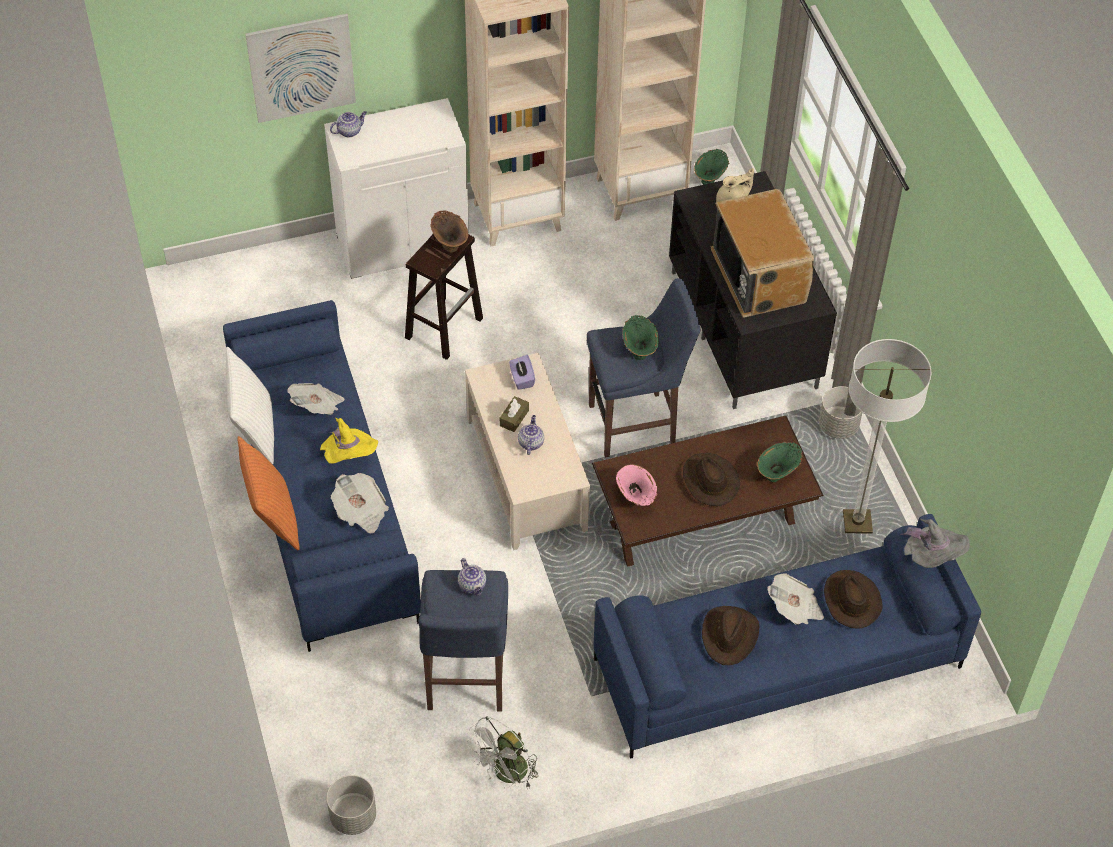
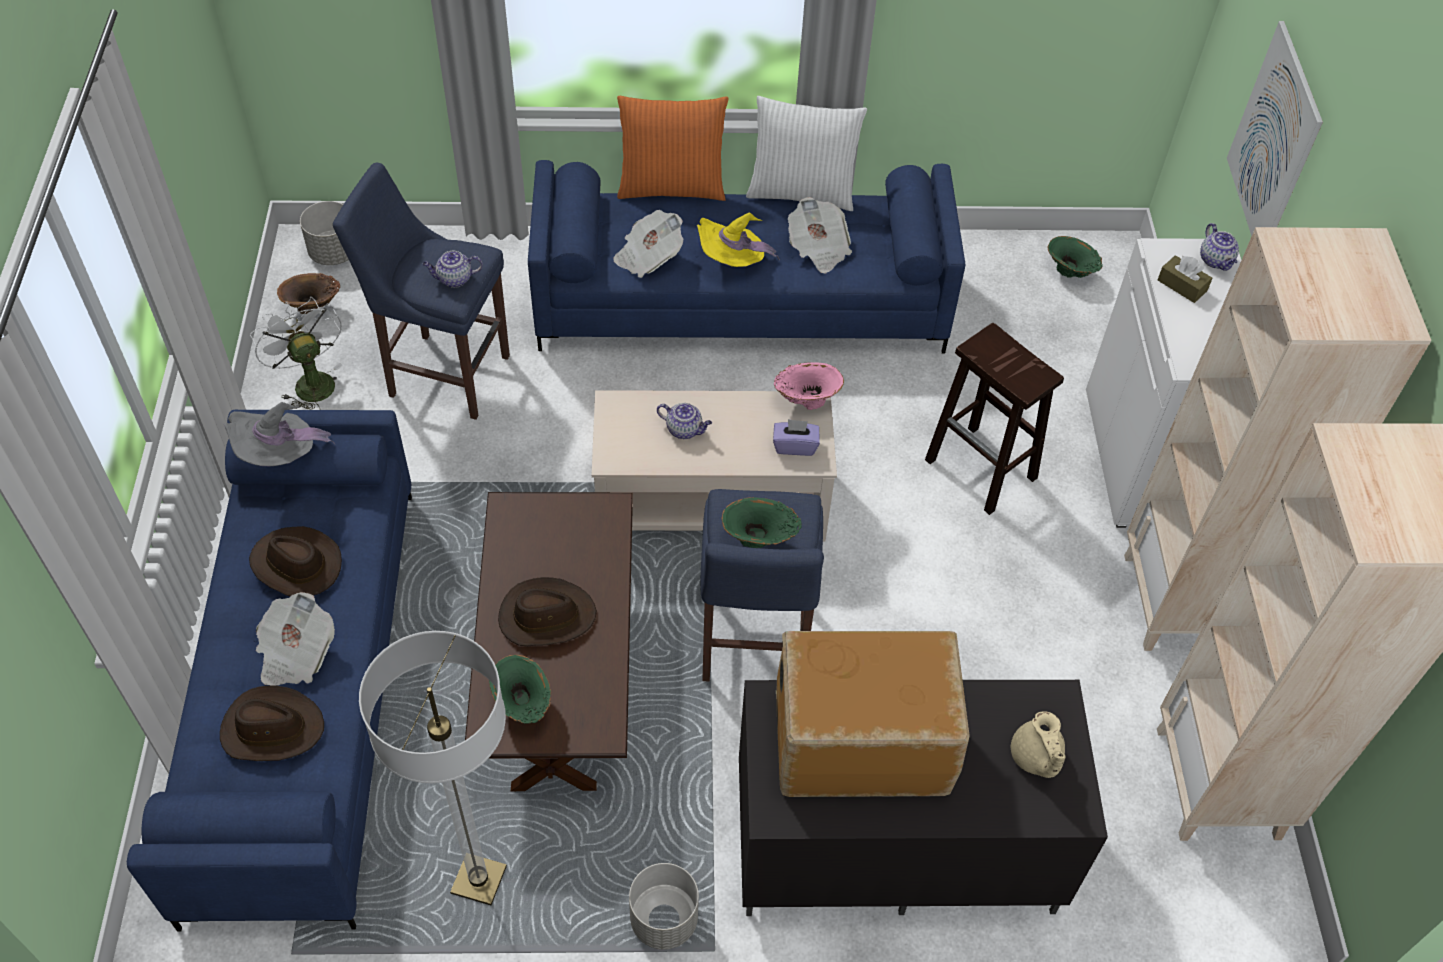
camera: 105 degrees right, 0 degrees up
(450, 243) = (1020, 375): brown vase -> brown vase (314, 309)
(514, 418) = (731, 422): brown tissue box -> brown tissue box (1182, 285)
(635, 499) = (552, 522): pink vase -> pink vase (806, 401)
(710, 179) = (1239, 903): green vase -> green vase (1069, 274)
(931, 557) = (249, 826): grey hat -> grey hat (280, 455)

